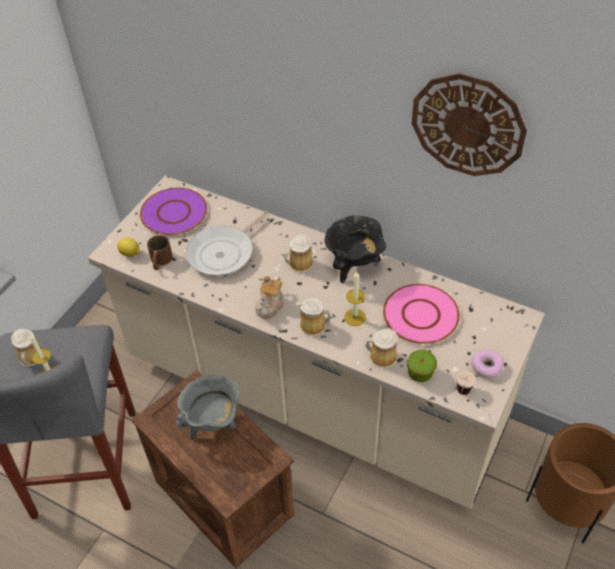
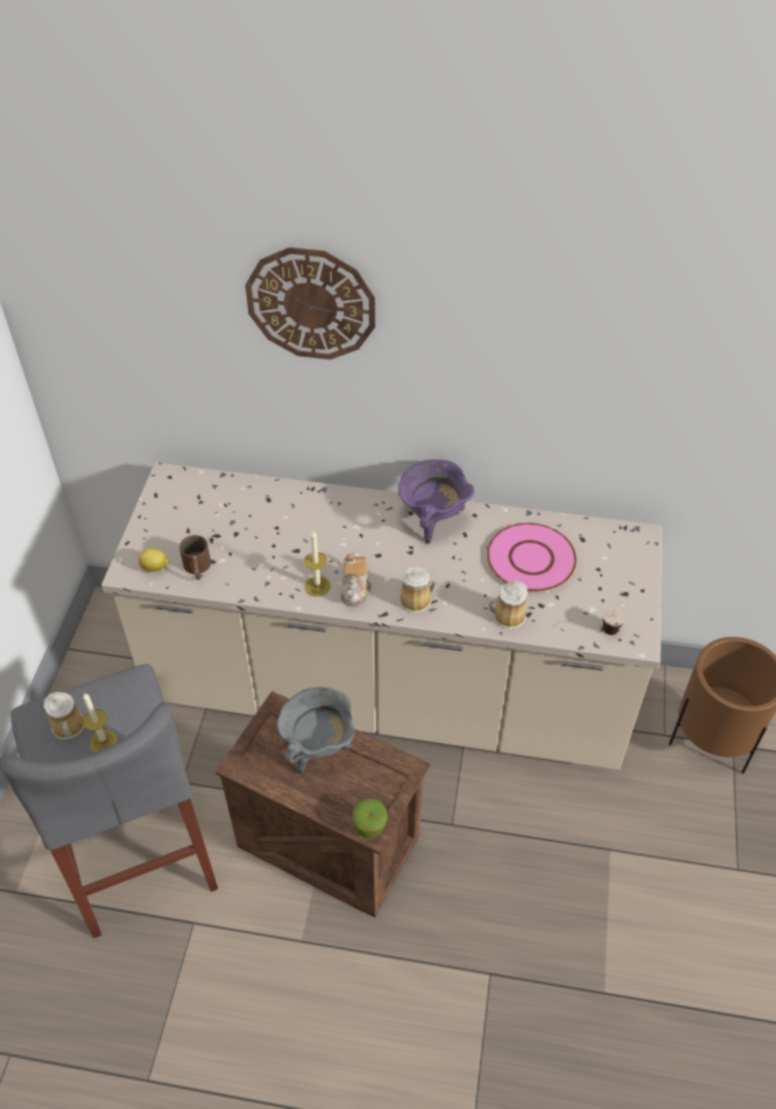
camera: 20 degrees left, 0 degrees up
(174, 212) = (188, 505): purple plate -> none
(224, 253) = (272, 540): frying pan -> none
(299, 264) = (368, 533): mug -> none
(354, 265) = (433, 520): black cooking pot -> purple cooking pot
(355, 317) = (459, 579): candle -> candle (317, 586)
(420, 374) = (557, 624): apple -> apple (370, 826)
(468, 125) = (562, 330): wall clock -> wall clock (311, 303)
(486, 367) = (624, 598): donut -> none

